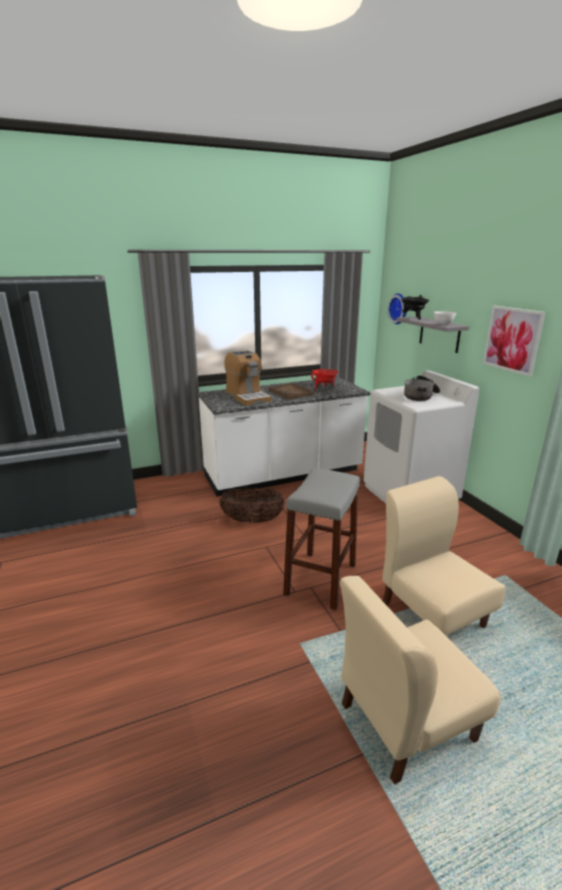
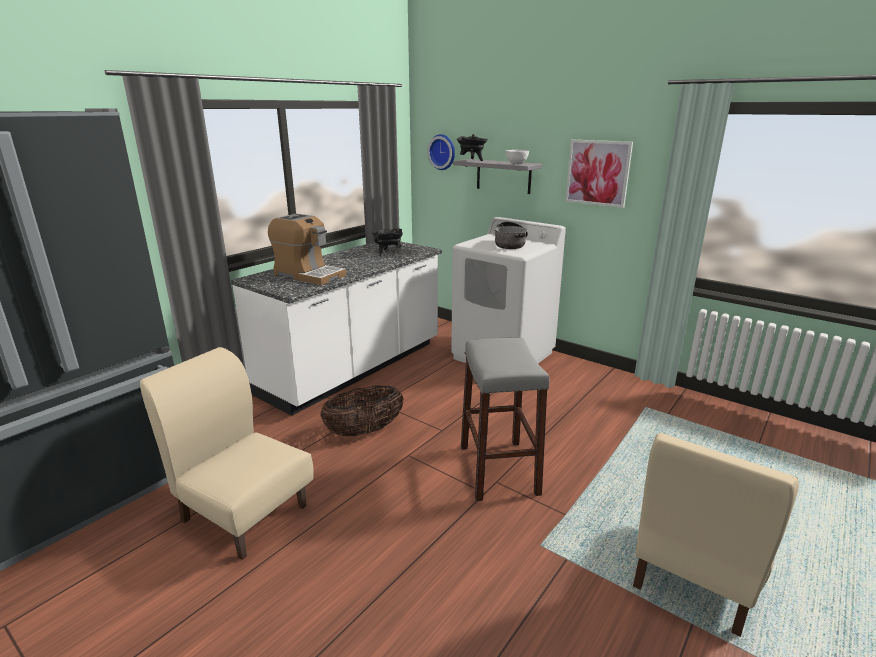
camera: 30 degrees left, 0 degrees up
(291, 392) = (356, 262): brown tray -> none
(324, 388) = (388, 252): red cooking pot -> black cooking pot
(432, 613) = (624, 464): beige chair -> beige chair (244, 512)

